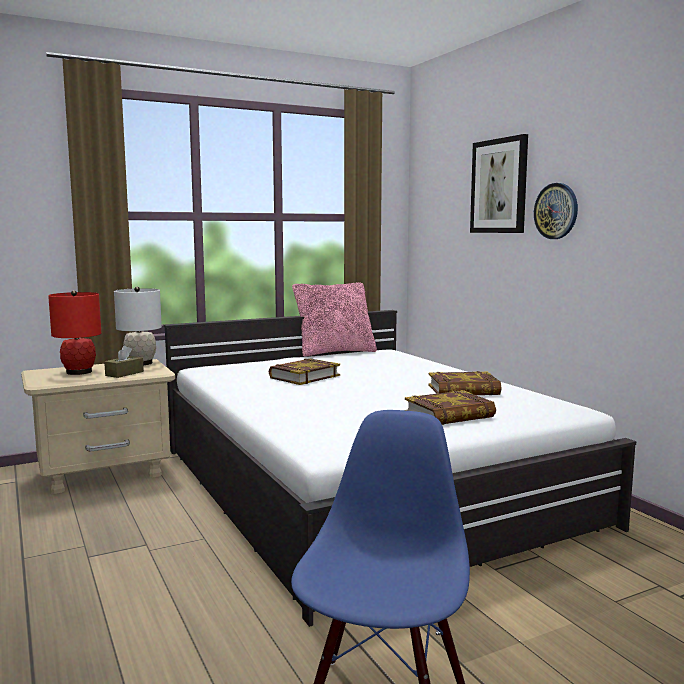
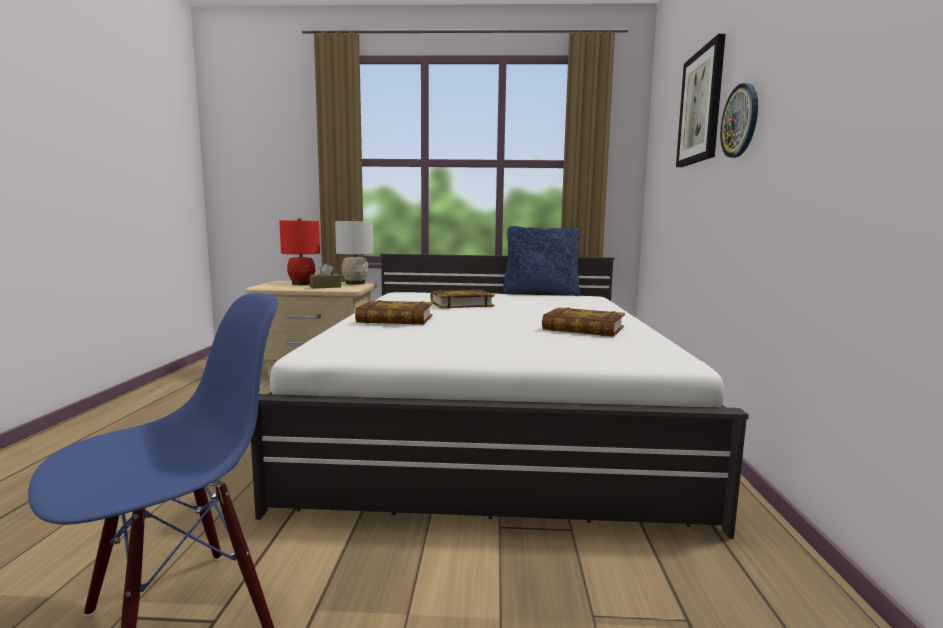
camera: 30 degrees right, 0 degrees up
(335, 351) = (541, 293): pink pillow -> blue pillow
(449, 415) = (508, 343): book -> book (395, 319)

